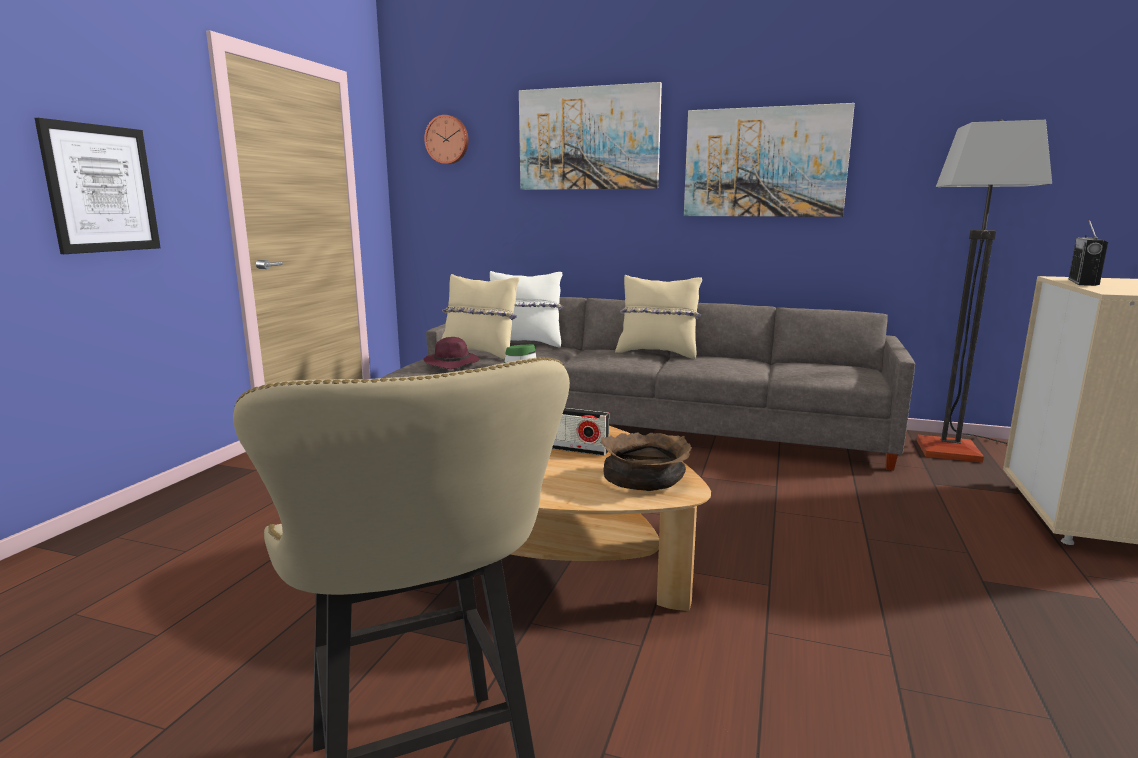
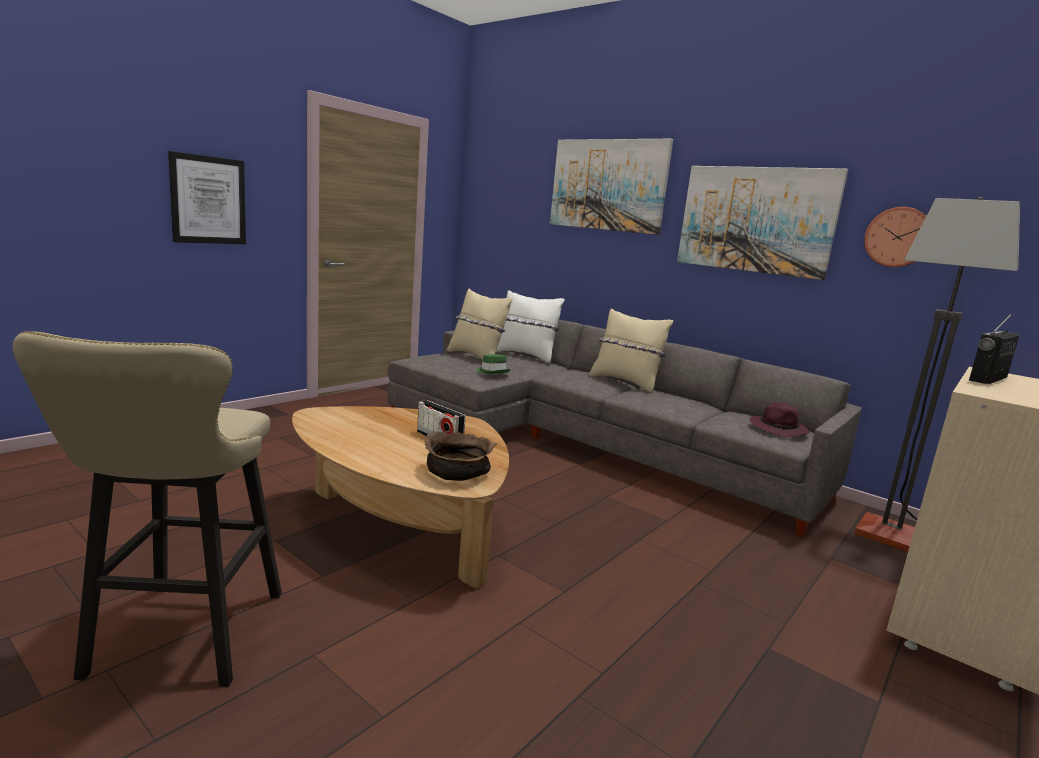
camera: 20 degrees right, 0 degrees up
(447, 140) = (503, 177): wall clock -> wall clock (898, 237)
(453, 363) = (445, 360): purple hat -> purple hat (779, 429)

